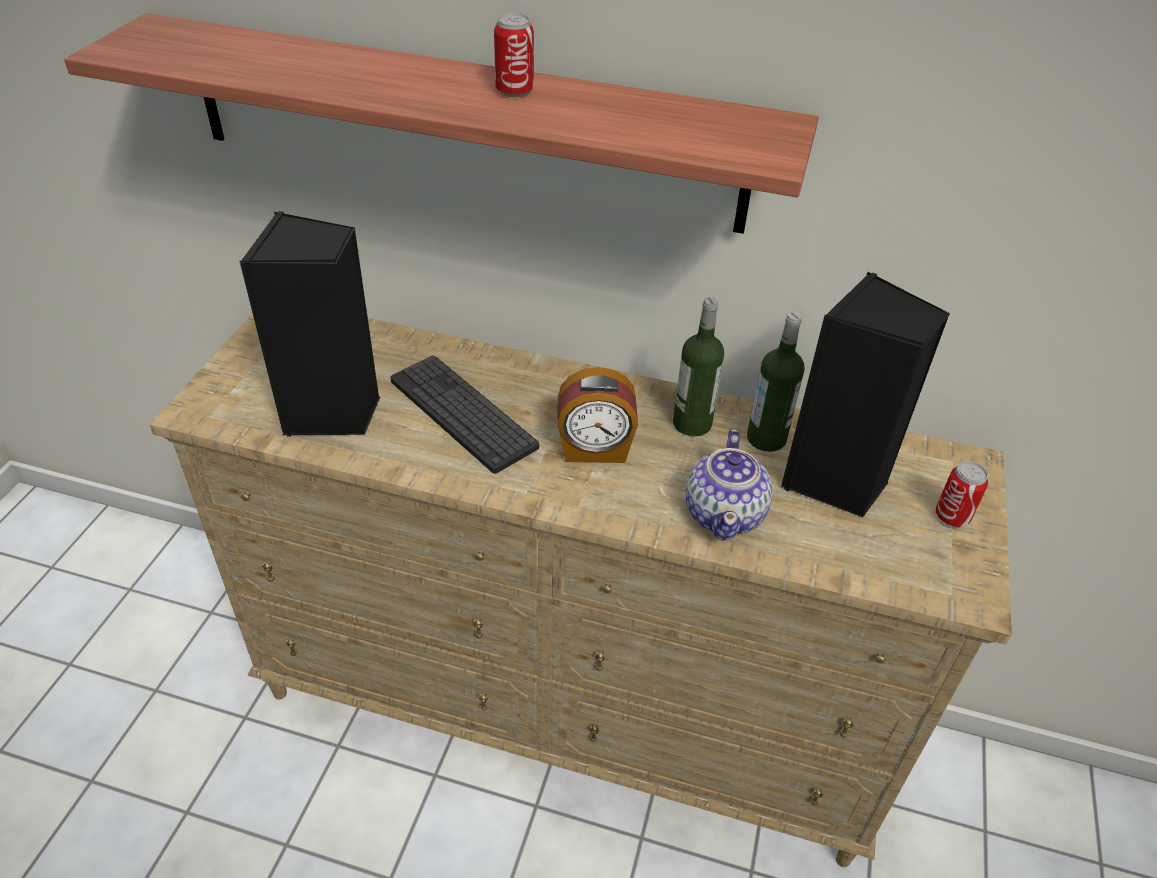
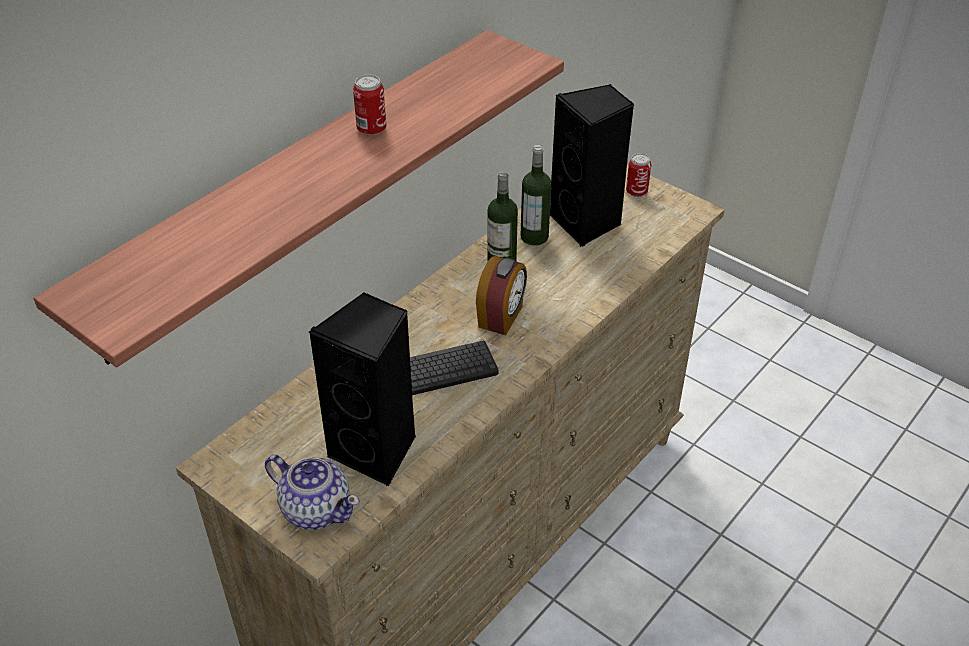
camera: 65 degrees left, 0 degrees up
(725, 513) = (590, 278): teapot -> teapot (316, 508)

